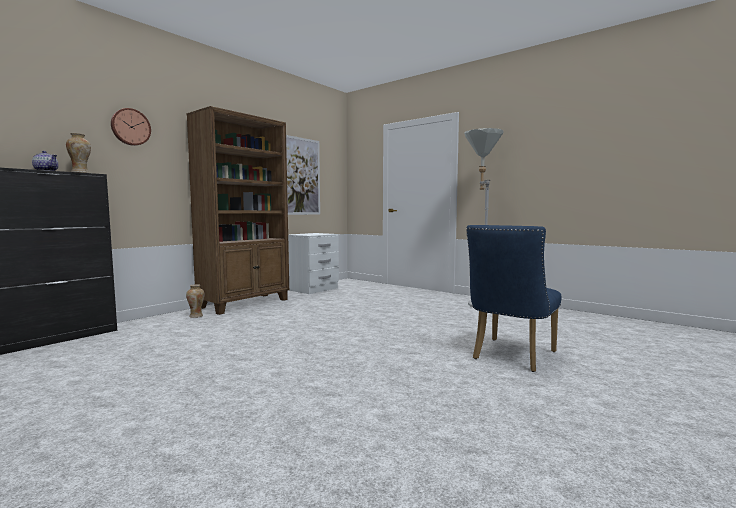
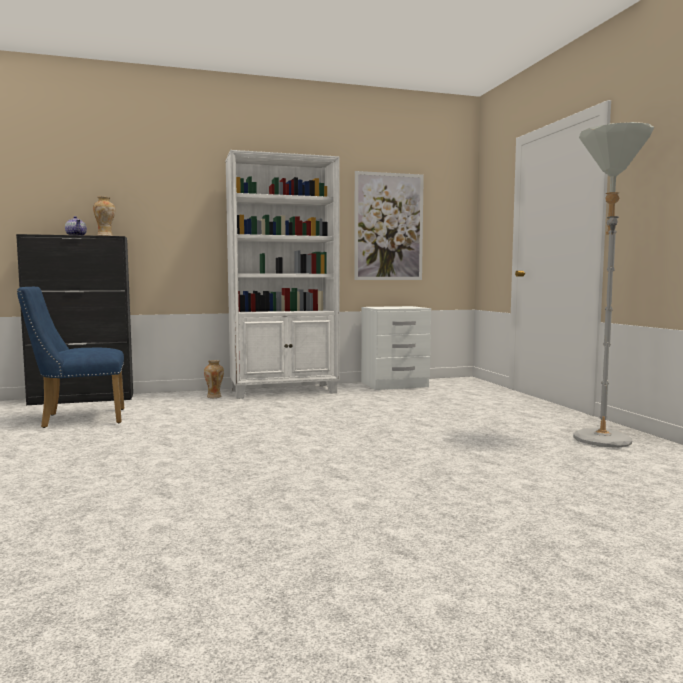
camera: 35 degrees right, 0 degrees up
(130, 127) = (163, 184): wall clock -> none
(245, 303) = (284, 391): brown bookcase -> white bookcase
(510, 356) = (461, 513): blue chair -> blue chair (77, 419)

